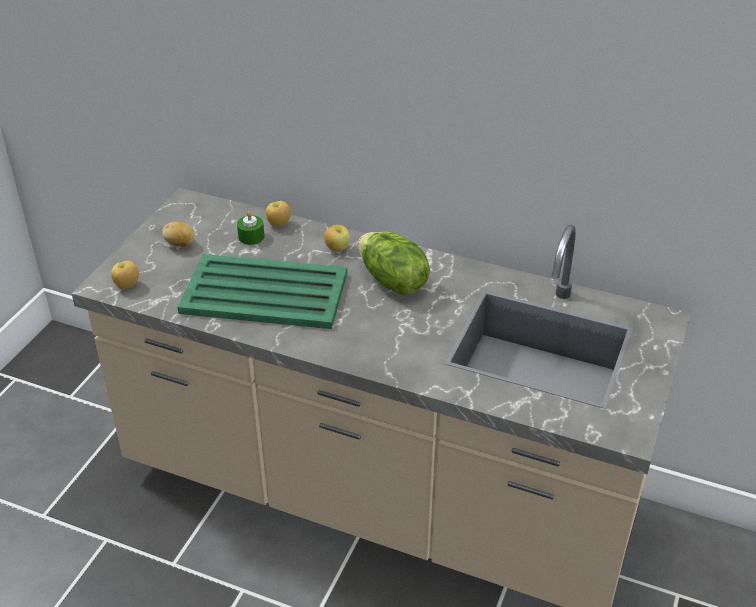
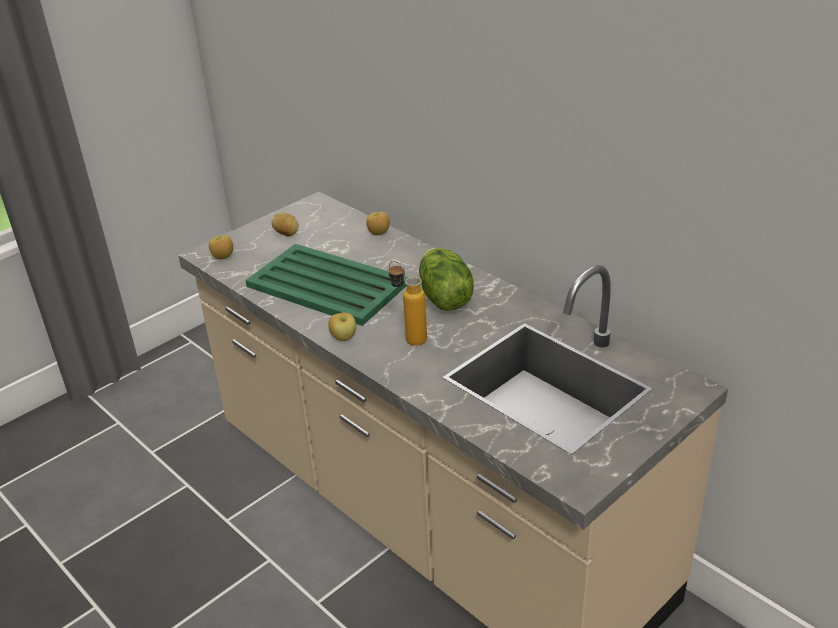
camera: 25 degrees right, 5 degrees down
(251, 237) = (348, 239): green candle -> none
(337, 249) = (415, 262): apple -> apple (344, 338)
(386, 330) = (409, 337): none -> bottle

